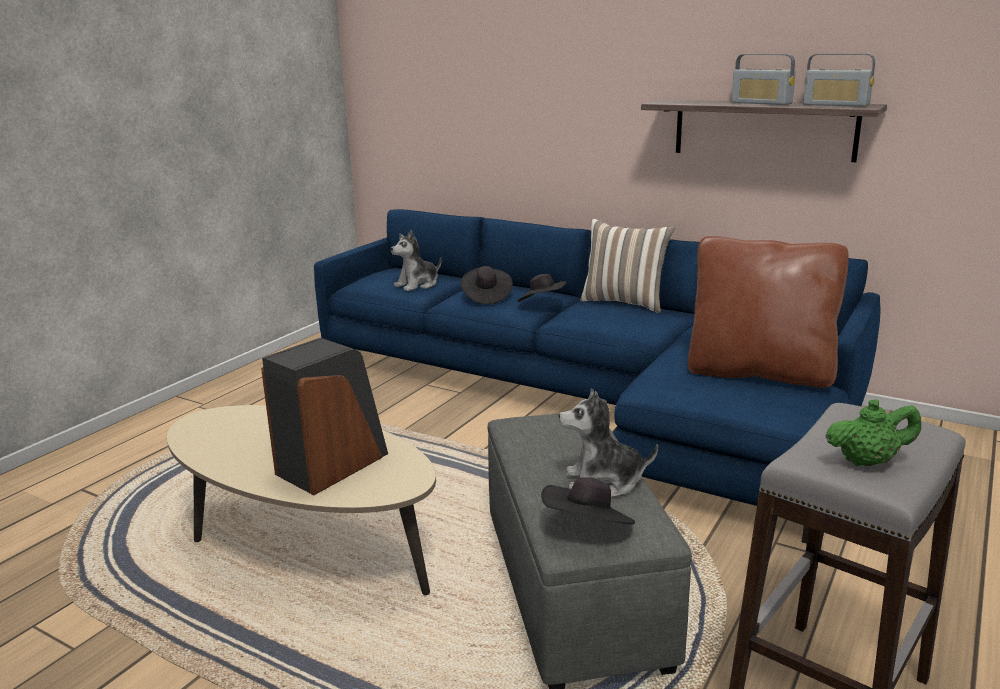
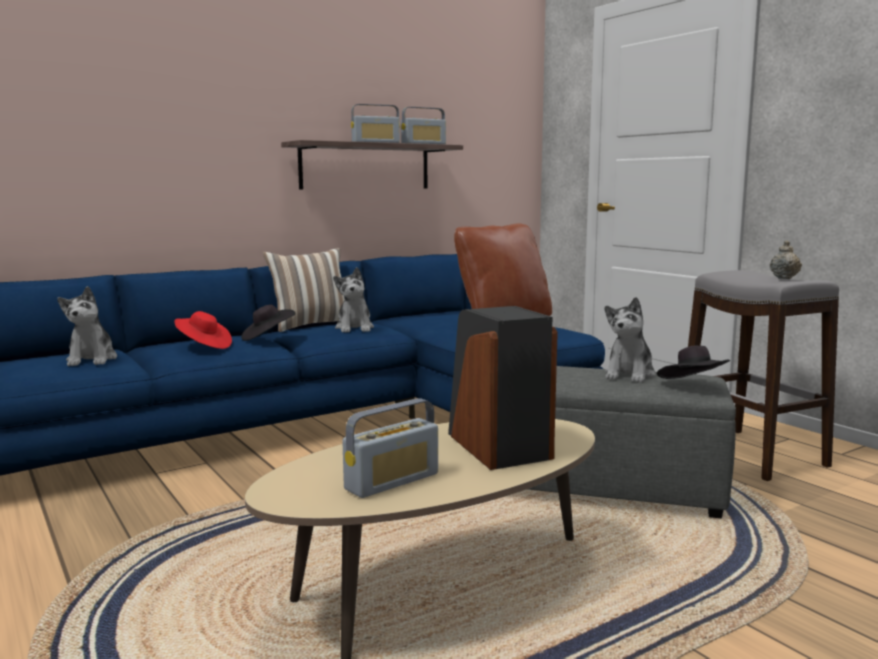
camera: 65 degrees left, 10 degrees down
(236, 446) = (392, 481): none -> radio
(486, 297) = (204, 346): black hat -> red hat
(628, 319) = (354, 328): none -> plush toy
(868, 461) = (784, 278): green teapot -> beige teapot

